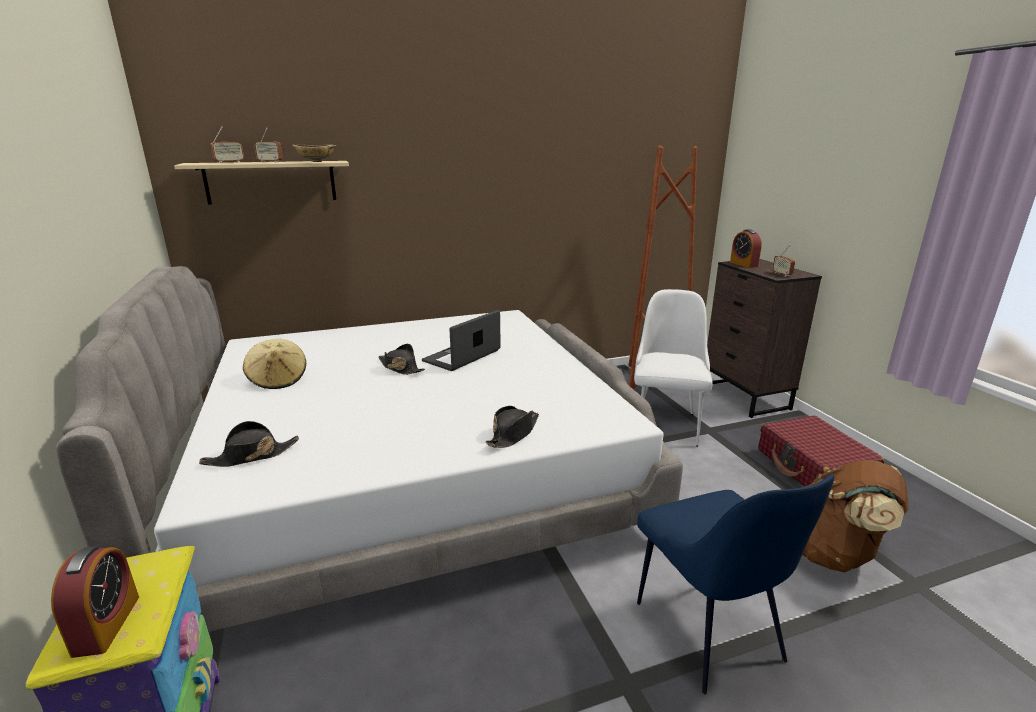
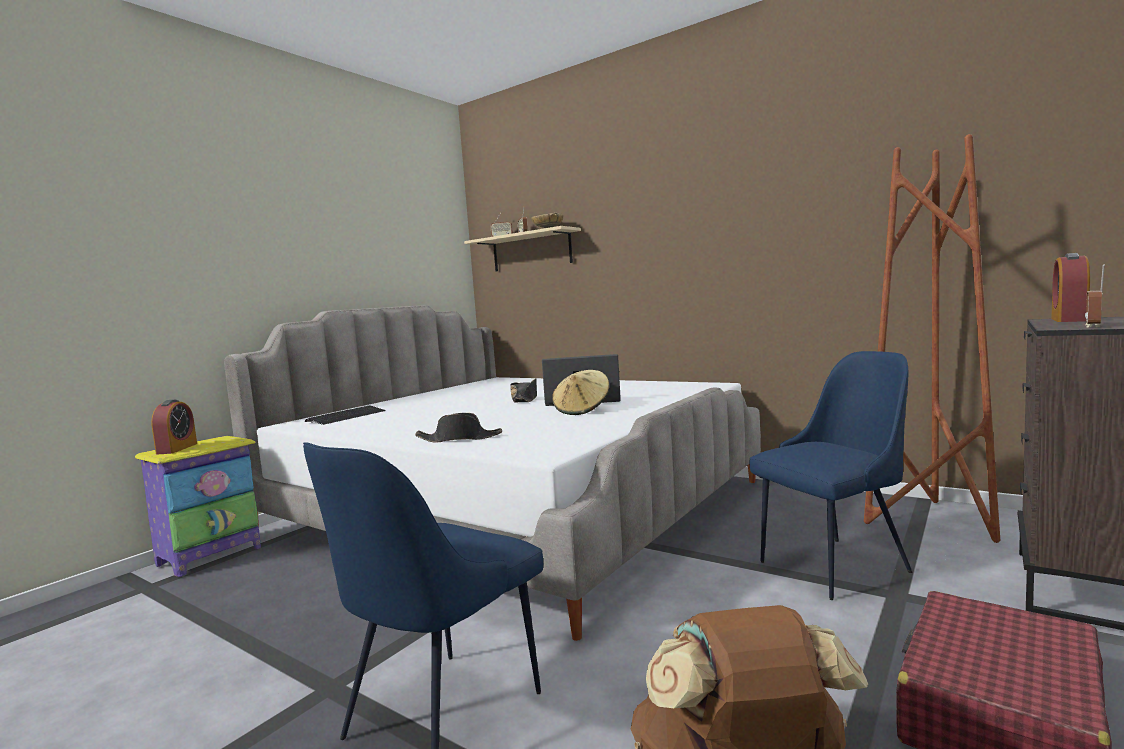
camera: 55 degrees right, 15 degrees down
(106, 625) = (177, 449): alarm clock -> alarm clock turned 45 degrees counterclockwise
(251, 456) = (346, 416): black hat -> keyboard
(278, 380) = (454, 394): beige hat -> beige hat (582, 410)
(665, 426) = (834, 566): white chair -> blue chair

